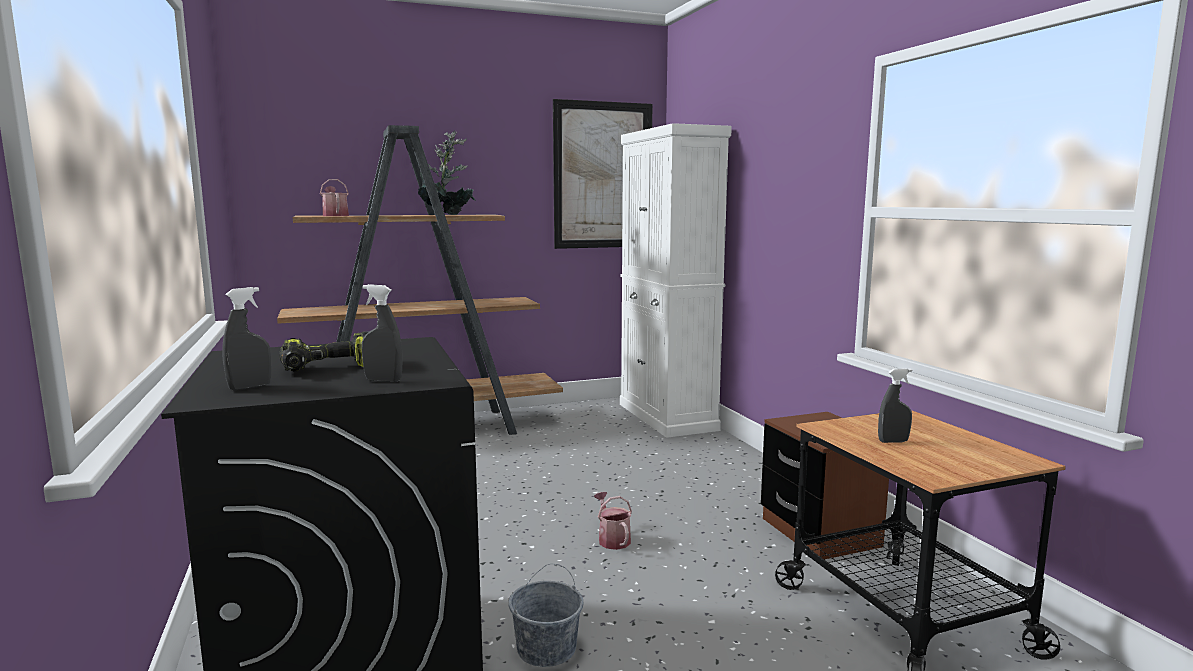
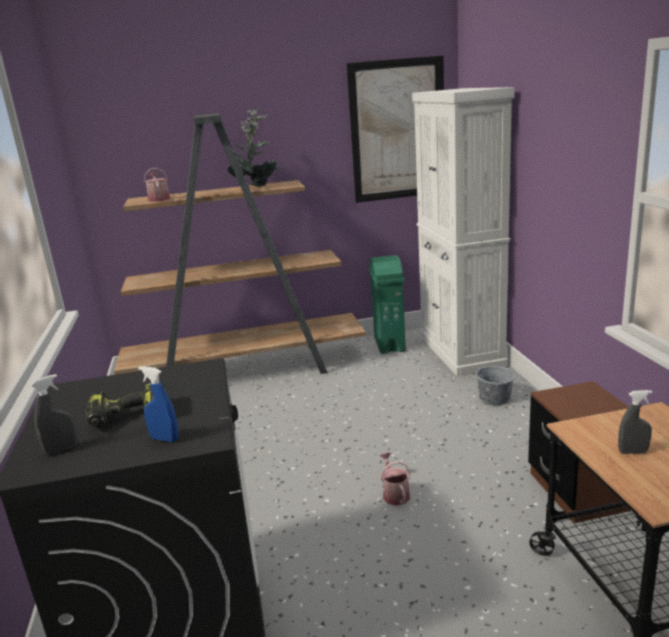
camera: 10 degrees right, 10 degrees up
(383, 380) = (164, 439): grey spray bottle -> blue spray bottle
(547, 648) = (327, 609): grey bucket -> grey bucket (495, 398)
(586, 410) = (389, 344): none -> green trash can

